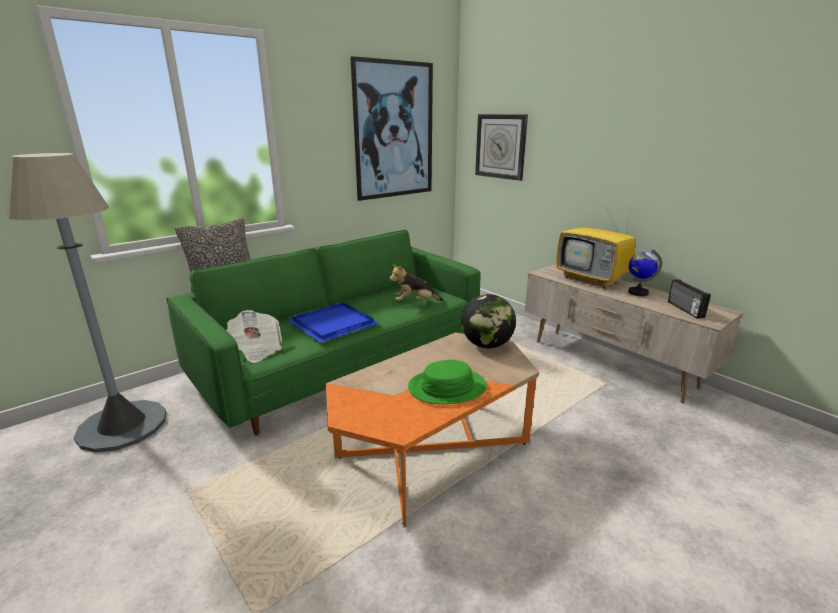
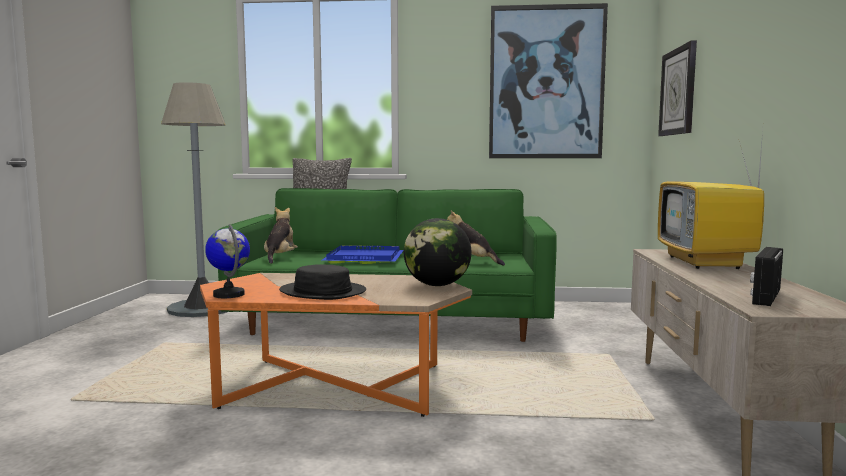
camera: 45 degrees right, 15 degrees down
(256, 349) = (280, 257): newspaper -> plush toy
(447, 387) = (322, 292): green hat -> black hat
(637, 292) = (741, 278): globe -> globe (229, 294)

